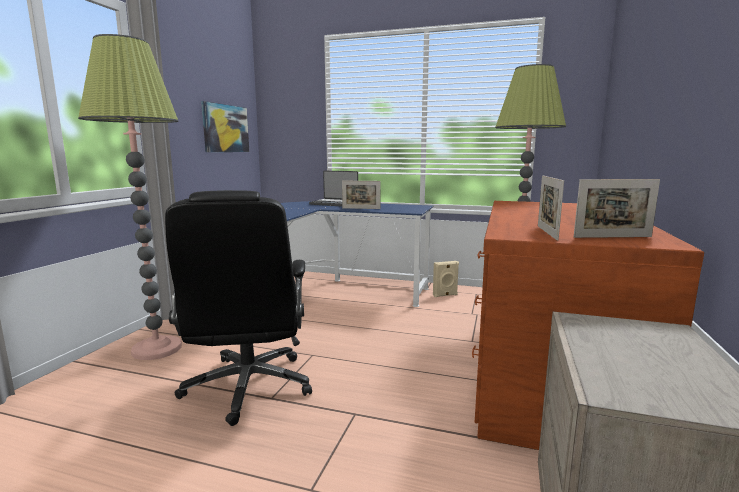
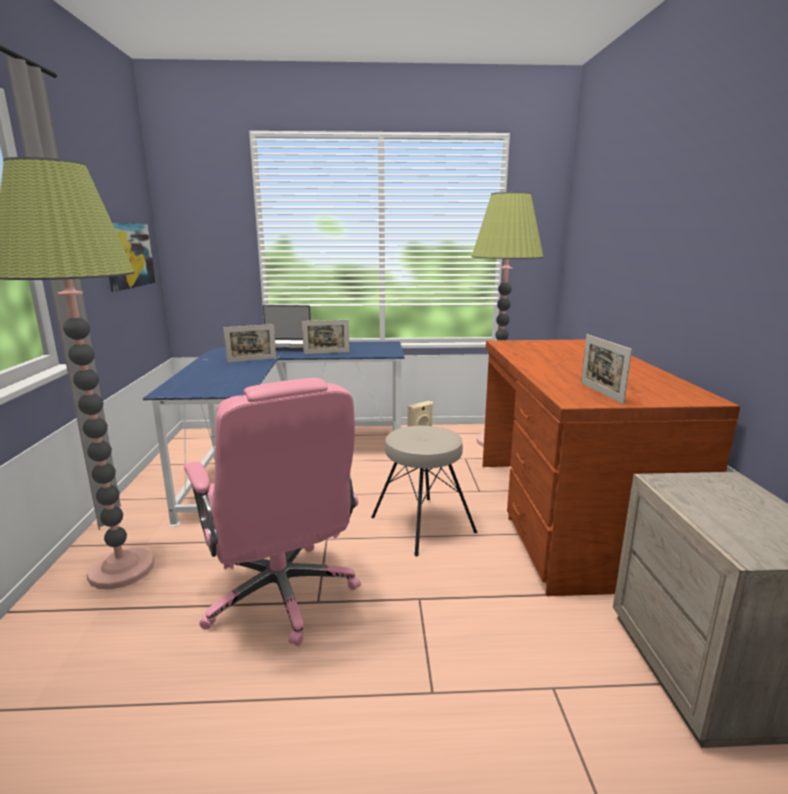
camera: 20 degrees left, 5 degrees up
(248, 387) = (281, 595): black office chair -> pink office chair
(399, 358) = (422, 525): none -> beige stool
(612, 237) = (658, 393): picture frame -> picture frame (252, 360)

